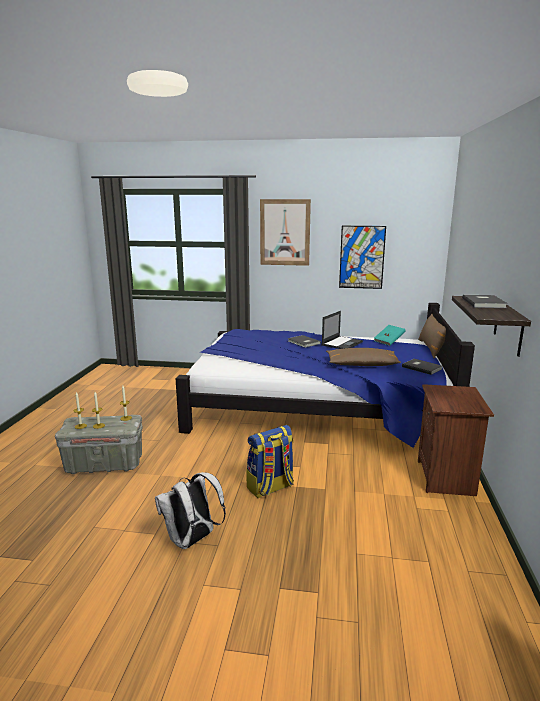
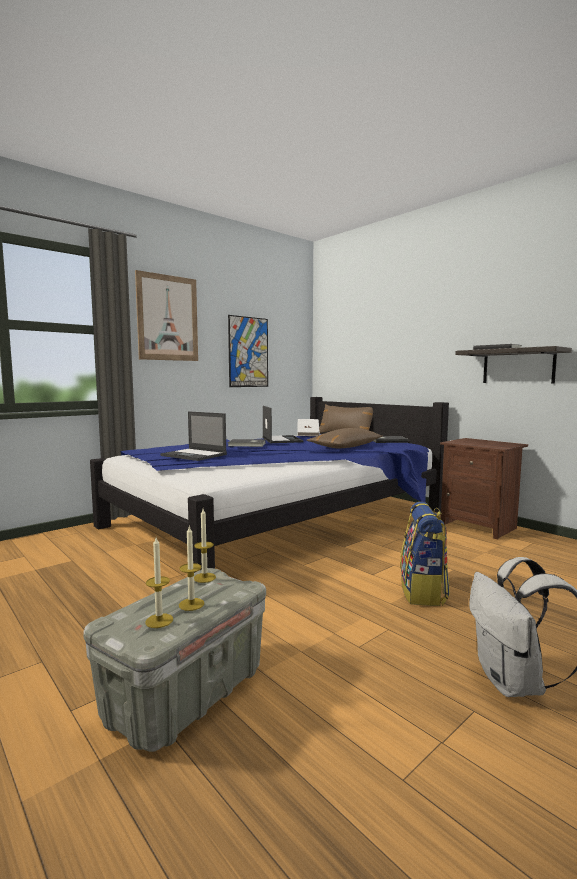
camera: 50 degrees left, 10 degrees down
(243, 345) = (194, 455): none -> laptop
(389, 341) = (308, 434): turquoise book -> white book

